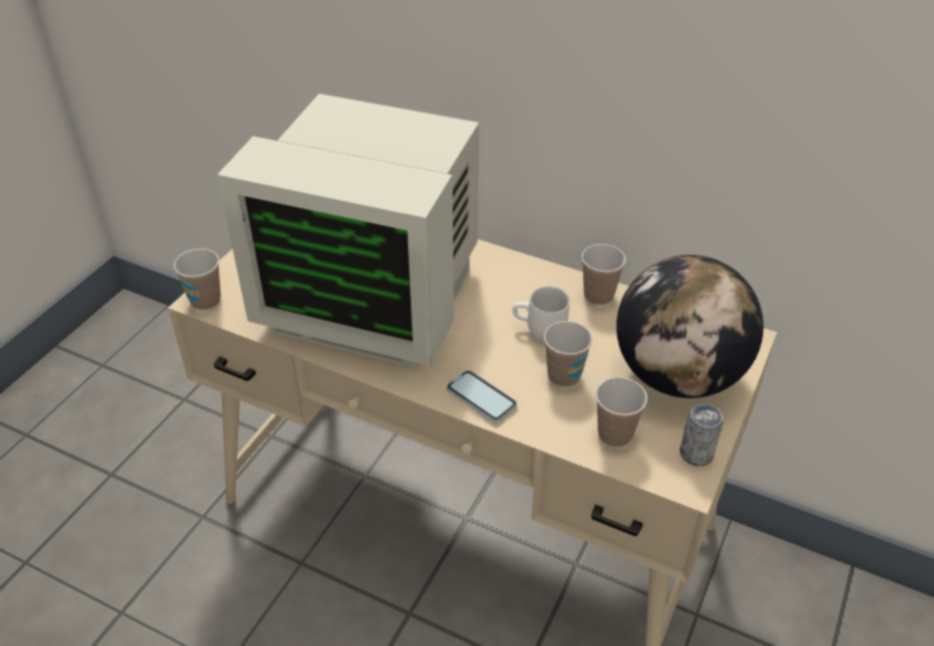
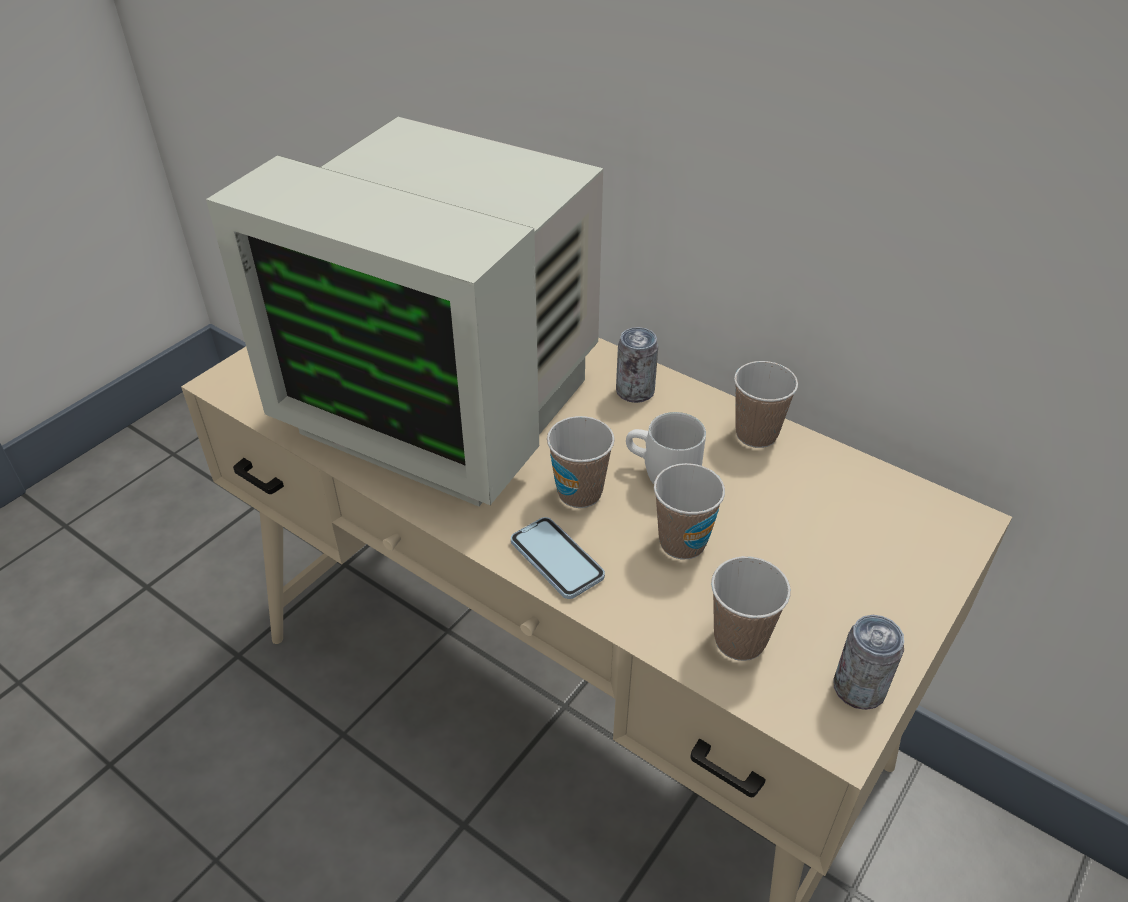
camera: 10 degrees right, 0 degrees up
(205, 301) = (231, 383): cup -> cup (579, 493)
(507, 274) = (635, 392): none -> can
(677, 376) = (850, 564): globe -> none

